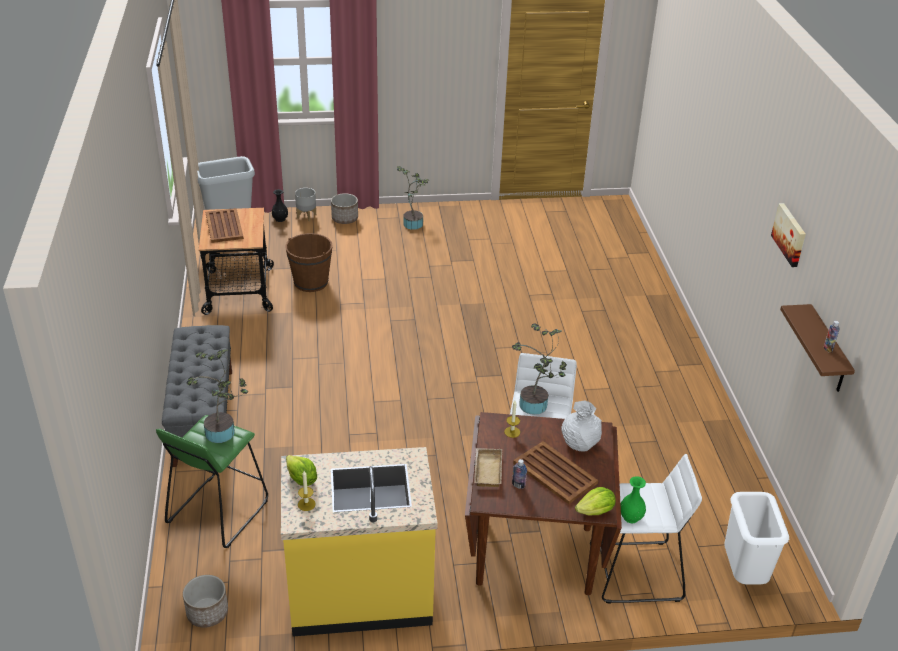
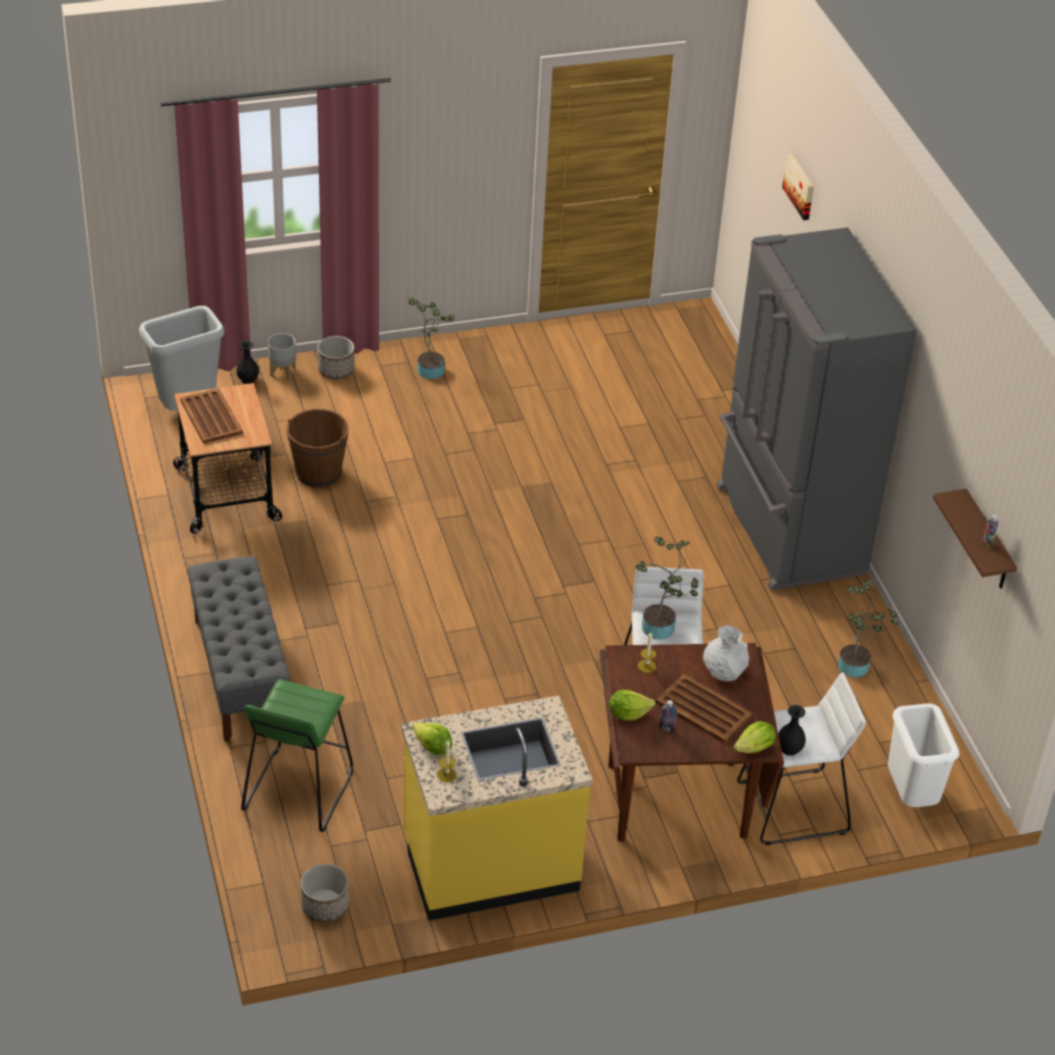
camera: 10 degrees left, 5 degrees up
(223, 433) = (309, 699): potted plant -> potted plant (857, 666)
(486, 470) = (628, 714): beige tray -> lettuce
(631, 517) = (789, 749): green vase -> black vase
(662, 353) = (786, 531): none -> grey fridge
(790, 234) = (937, 405): picture -> picture (800, 186)

